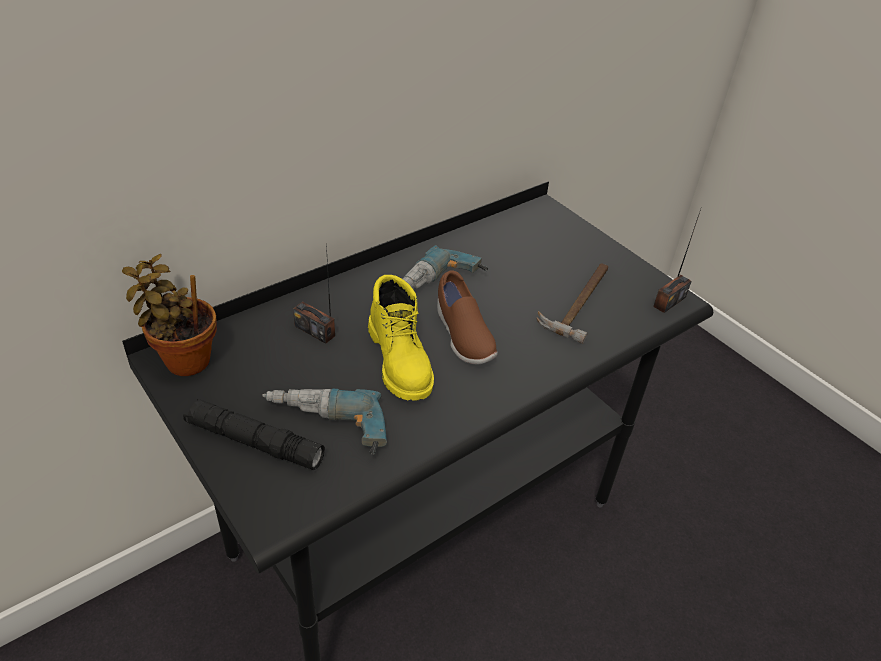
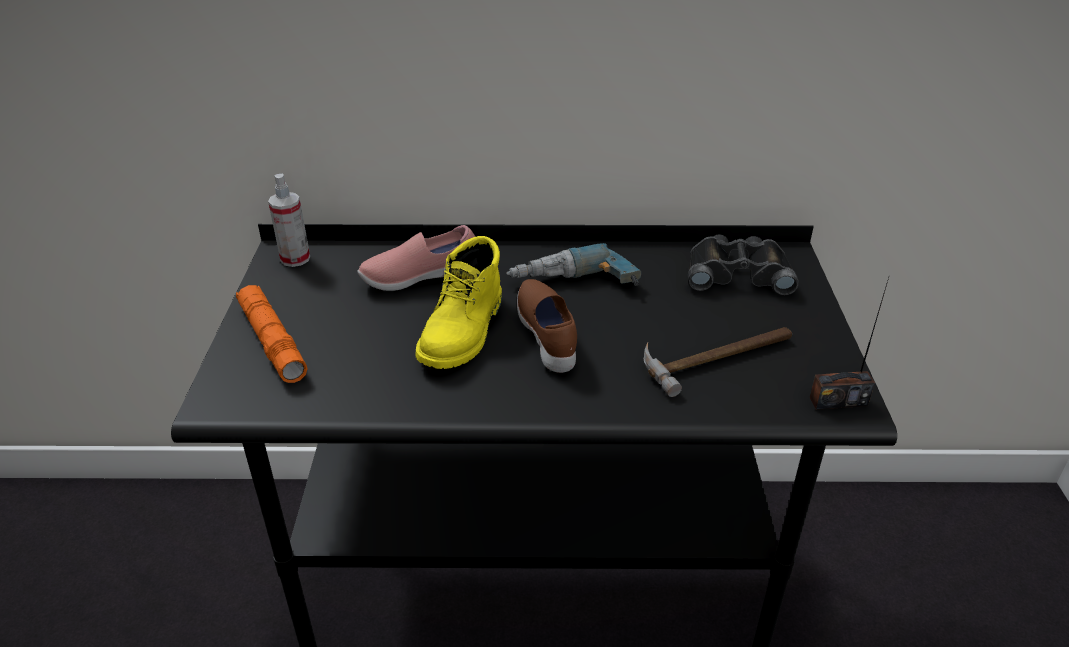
camera: 40 degrees right, 5 degrees down
(184, 359) = (295, 258): potted plant -> spray bottle
(254, 442) = (272, 341): black flashlight -> orange flashlight
(315, 330) = (419, 278): radio -> pink shoe
(324, 429) = (334, 356): power drill -> none
(462, 336) = (548, 336): brown shoe -> brown shoe turned 150 degrees clockwise
(529, 234) = (737, 273): none -> black binoculars

